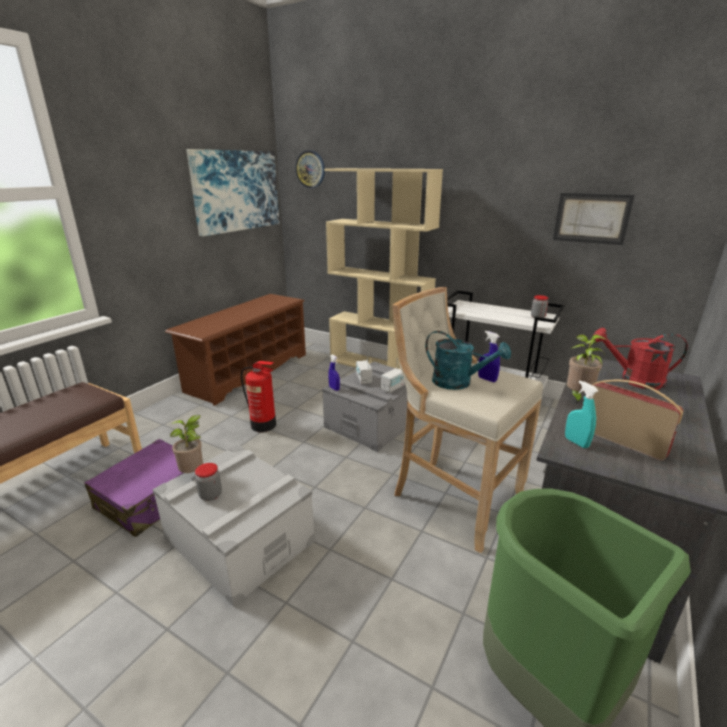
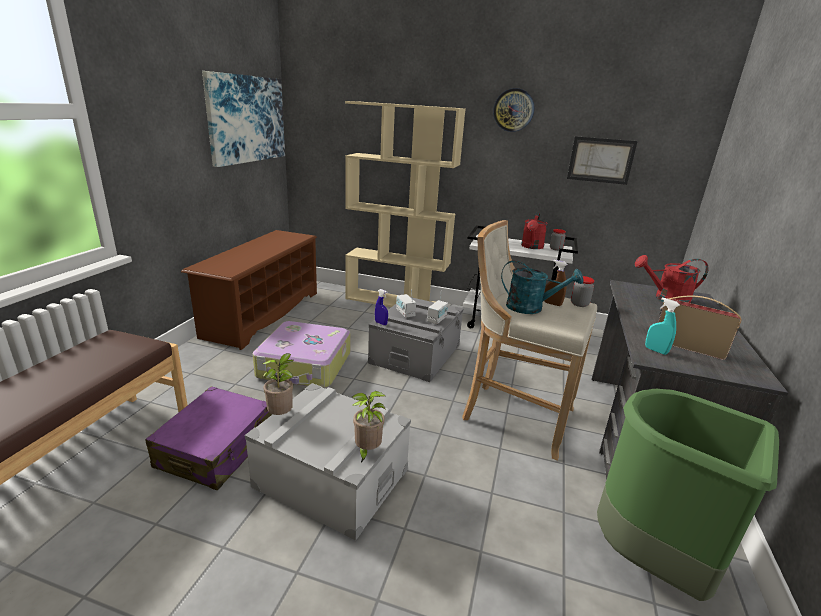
camera: 15 degrees left, 0 degrees up
(210, 495) = (312, 434): jar -> jar (579, 304)
(264, 425) = (305, 366): fire extinguisher -> suitcase
(310, 169) = (321, 100): wall clock -> wall clock (513, 110)
(487, 379) = (552, 304): blue spray bottle -> brown spray bottle
(510, 314) = (532, 247): none -> red watering can
(577, 397) = (633, 315): potted plant -> potted plant (367, 451)

